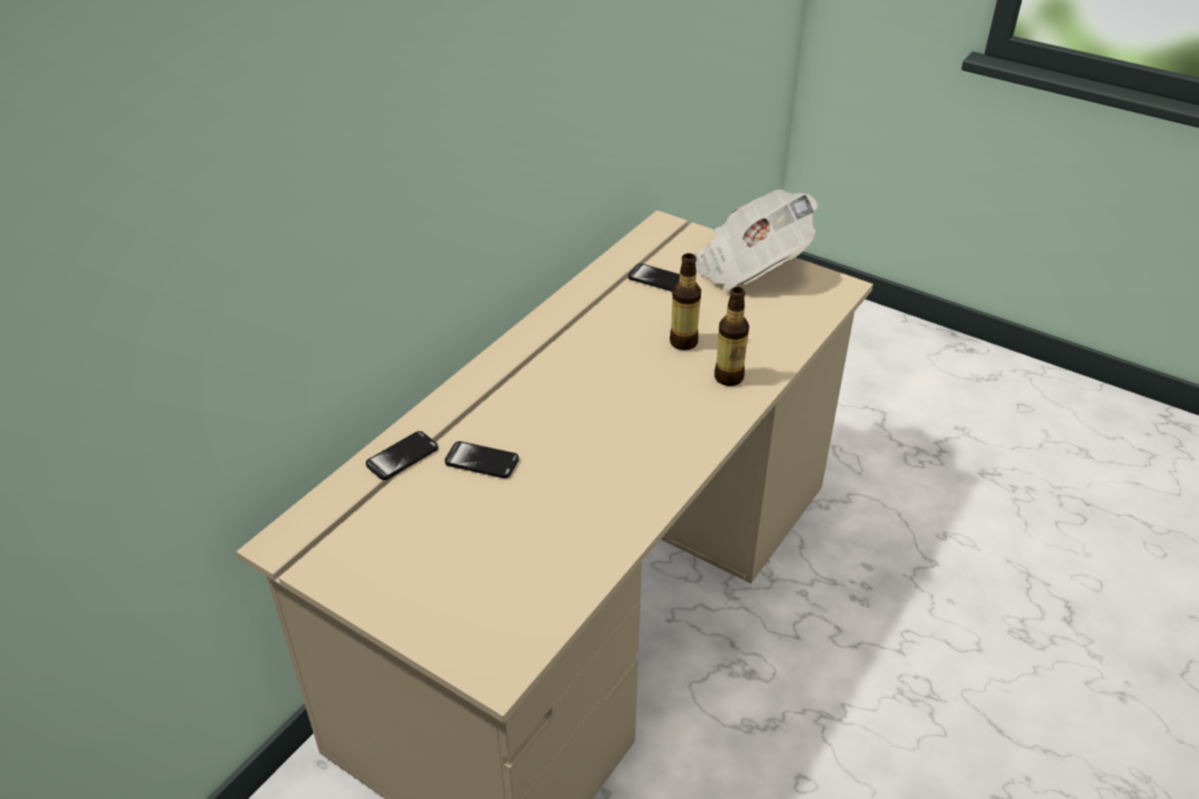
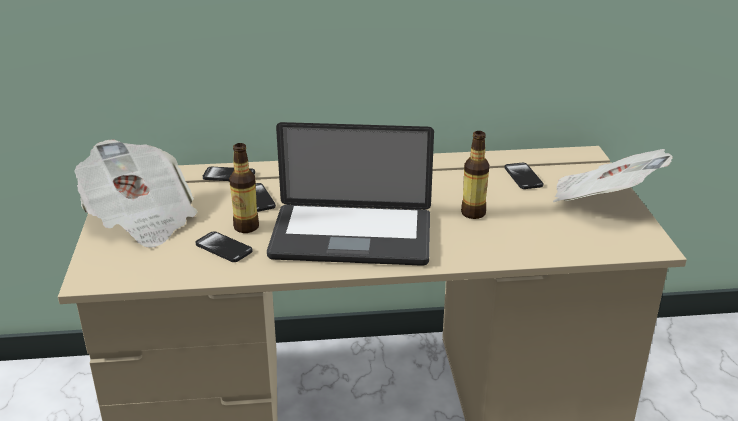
camera: 50 degrees right, 10 degrees down
(411, 571) = (141, 219): none -> newspaper
(555, 534) = (224, 248): none -> phone
(637, 436) = (351, 237): none -> laptop
(729, 377) = (464, 244): bottle -> bottle (246, 227)

